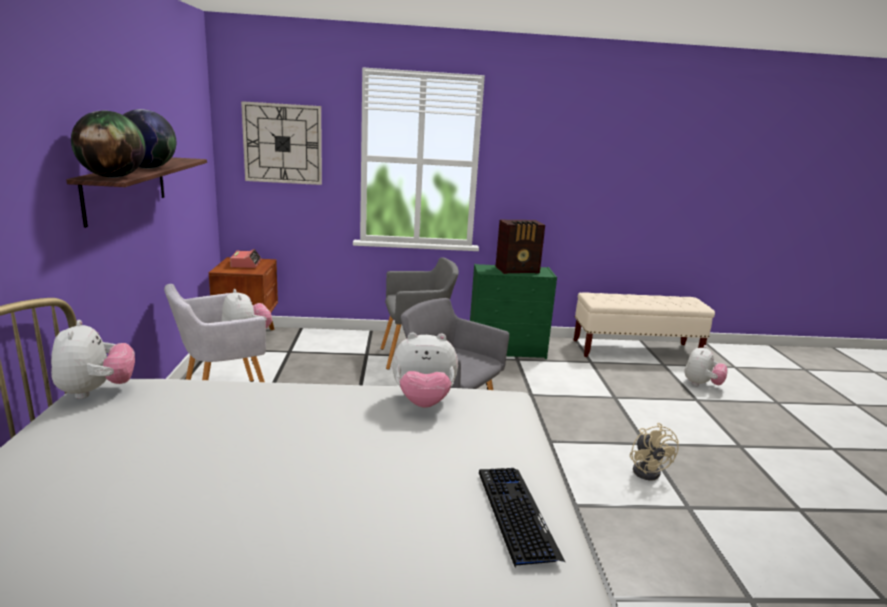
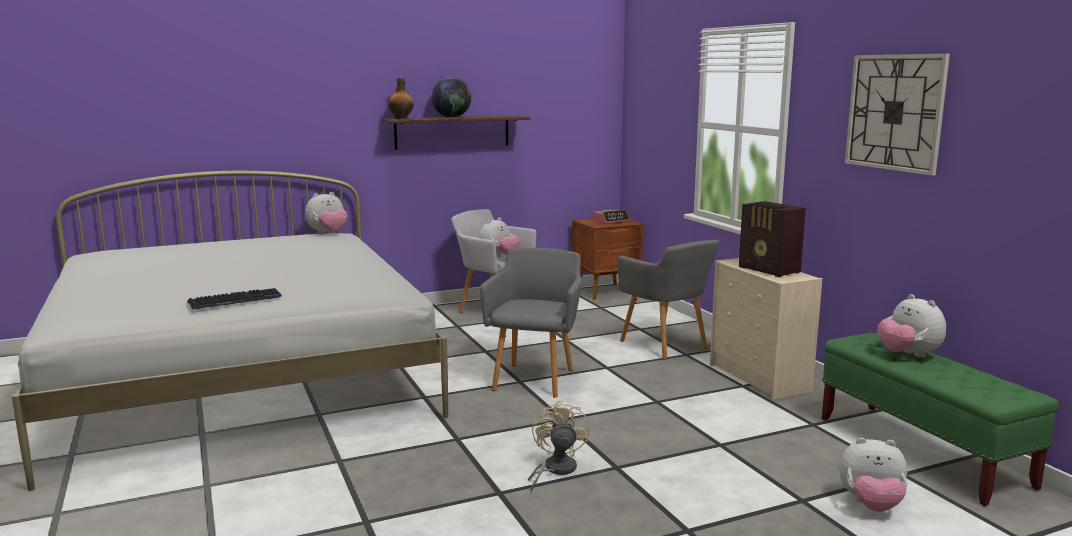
camera: 70 degrees right, 5 degrees down
(113, 177) = (401, 118): globe -> bottle
(283, 143) = (654, 110): wall clock -> wall clock (895, 112)
(423, 401) = (365, 275): plush toy -> plush toy (908, 355)
(507, 350) = (760, 378): green dresser -> beige dresser
(636, 351) = (921, 452): beige bench -> green bench
(648, 470) = (555, 470): beige fan -> beige fan turned 120 degrees clockwise

